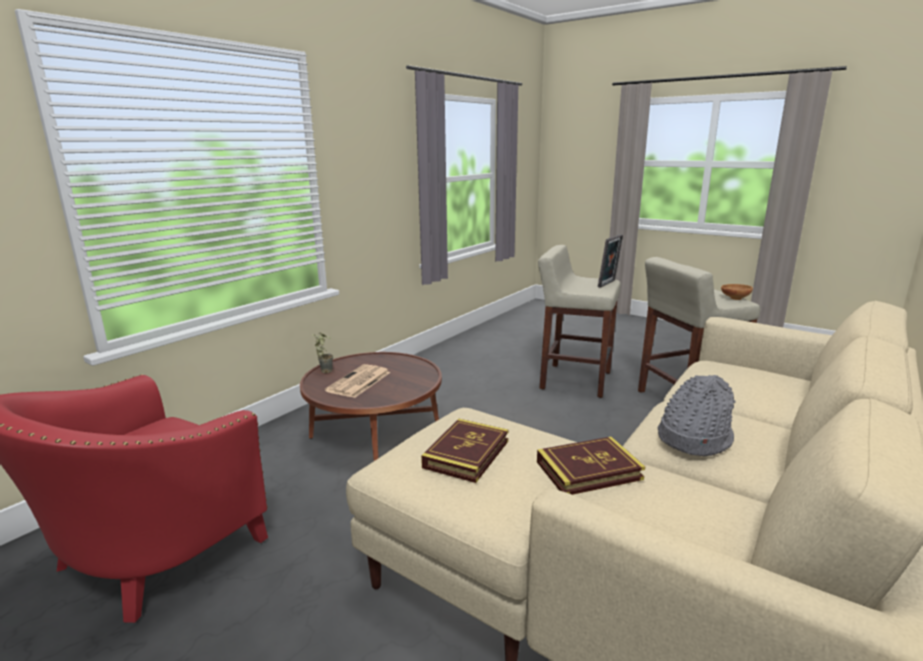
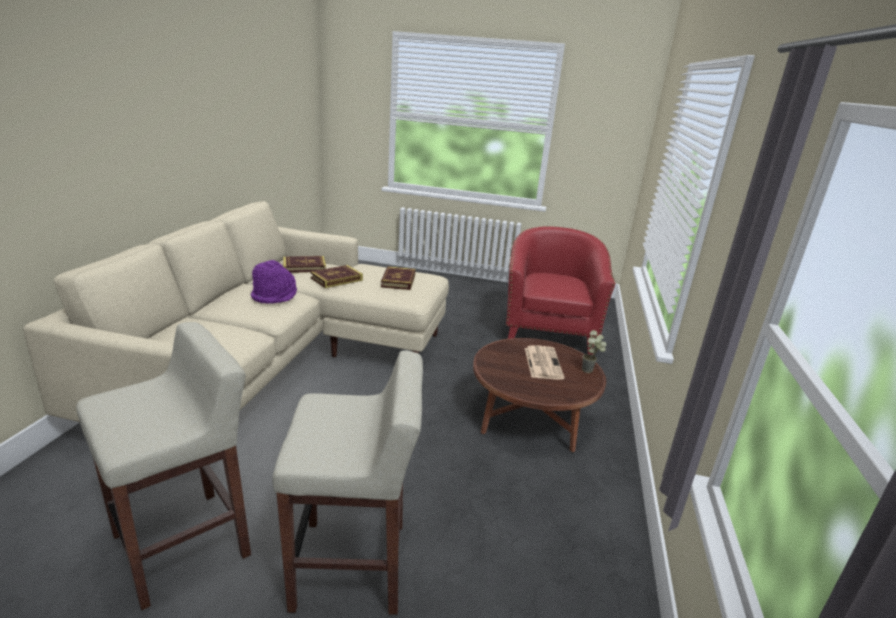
camera: 155 degrees right, 5 degrees up
(608, 284) = (302, 435): picture frame -> none
(670, 524) = (304, 267): none -> book
(693, 438) = (275, 296): grey hat -> purple hat
(734, 298) = (104, 408): brown bowl -> none

